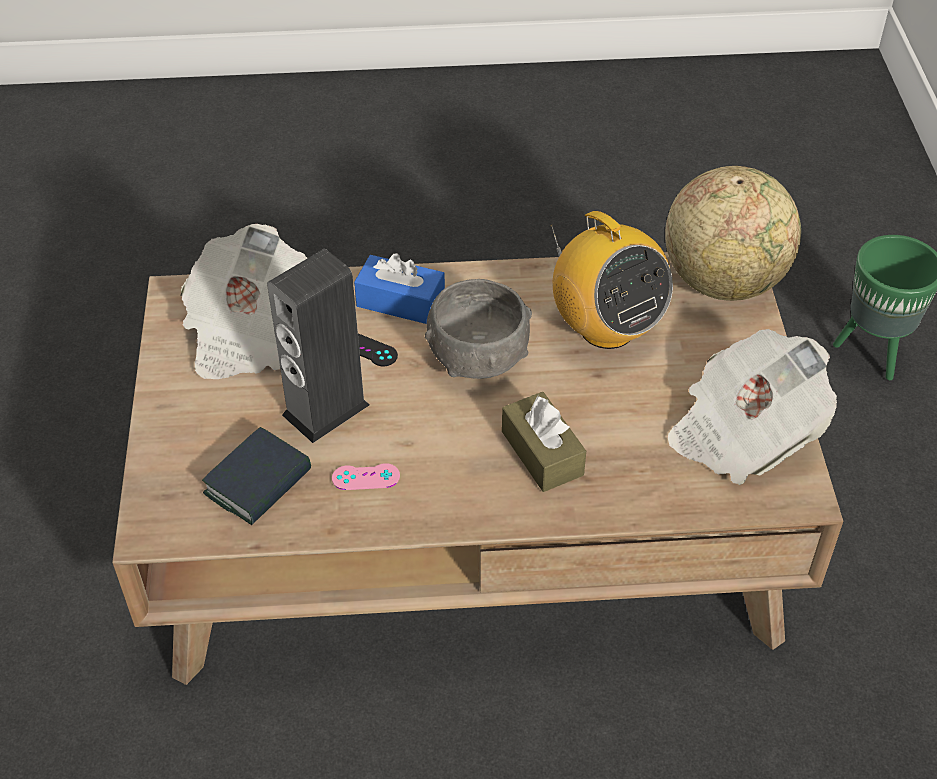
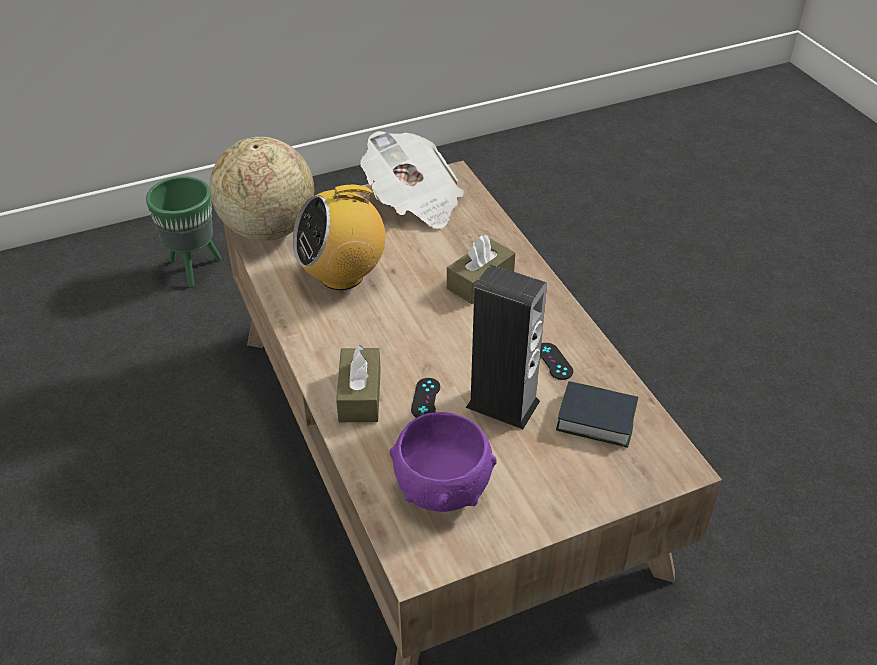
camera: 110 degrees left, 5 degrees down
(248, 332) = (442, 486): newspaper -> purple bowl
(366, 477) = (554, 361): pink game controller -> black game controller
(400, 302) = (360, 395): blue tissue box -> brown tissue box
(478, 357) = (404, 333): grey bowl -> none
(606, 328) = (342, 275): radio -> radio turned 150 degrees counterclockwise

